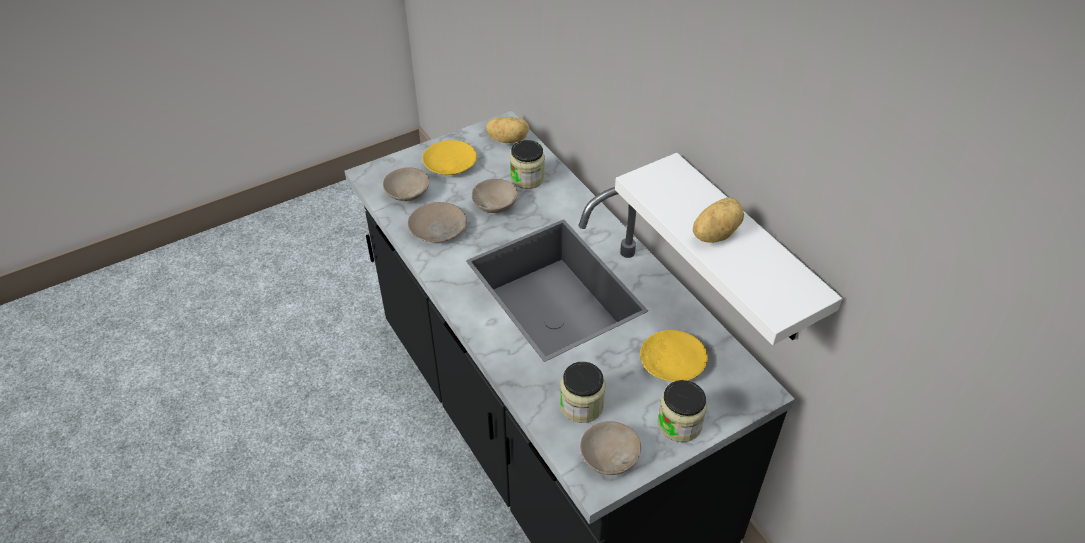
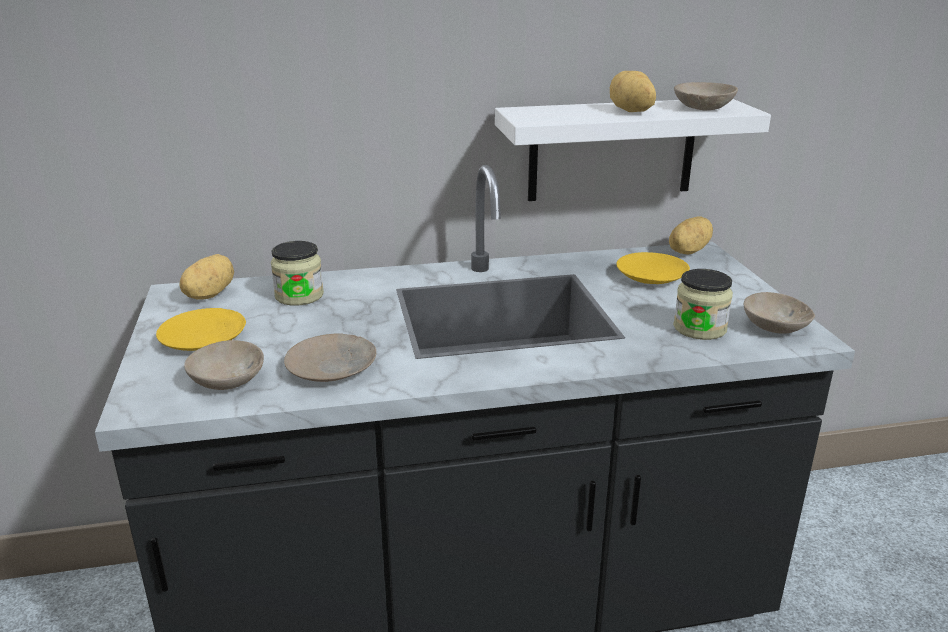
camera: 70 degrees left, 20 degrees down
(496, 205) = (328, 322): beige bowl -> beige bowl (703, 107)
(679, 424) = (735, 288): jar -> none
(751, 380) = (687, 251): none -> potato

